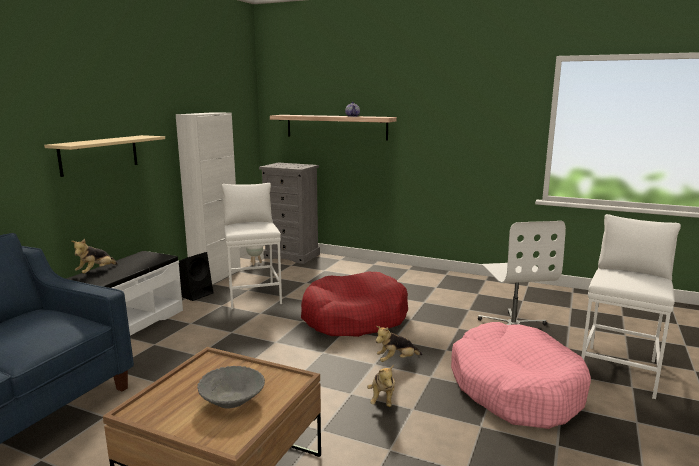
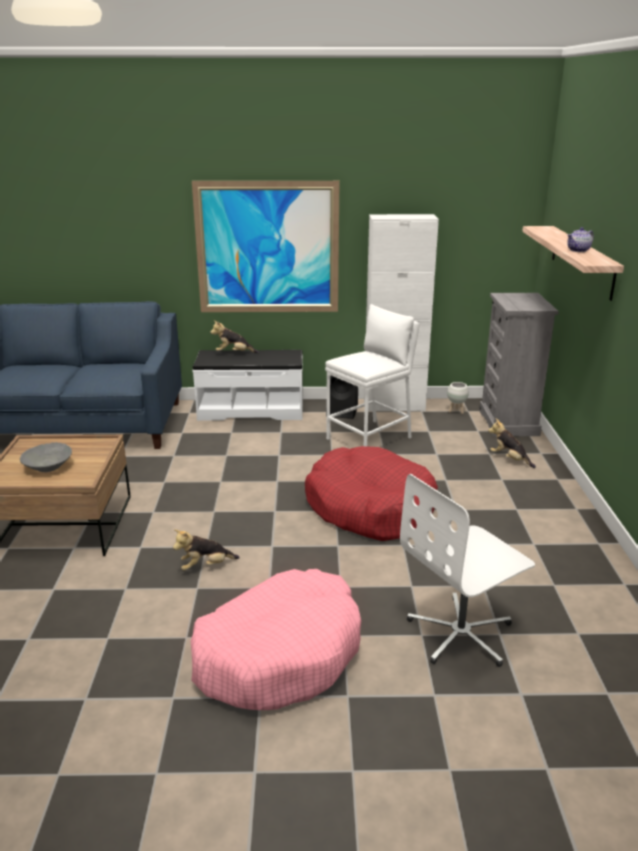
camera: 65 degrees right, 10 degrees up
(99, 155) = (267, 248): beige shelf -> picture
(396, 360) = (289, 558): plush toy -> plush toy (509, 459)
(619, 370) = (398, 757): white stool -> none

